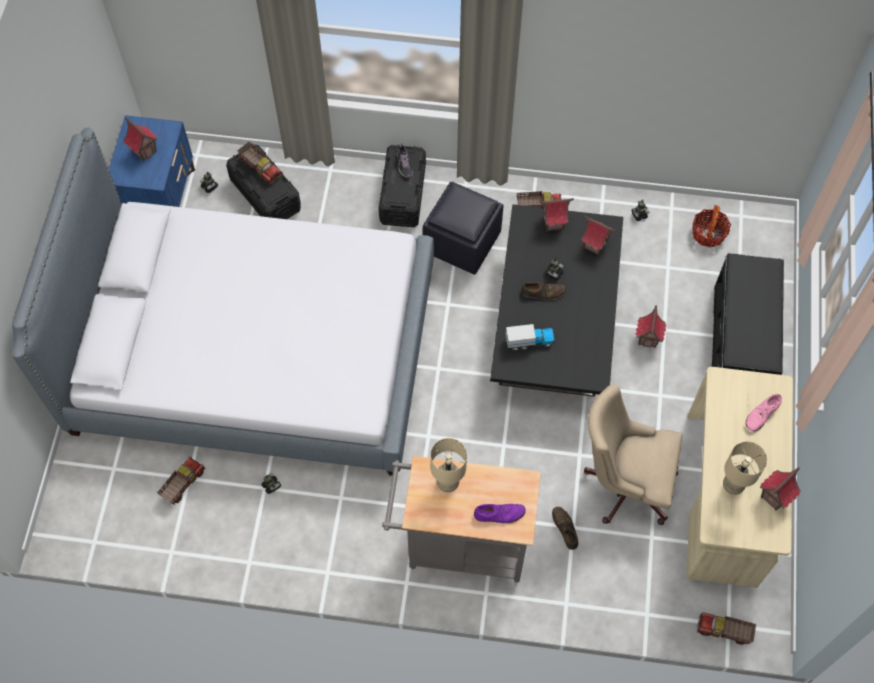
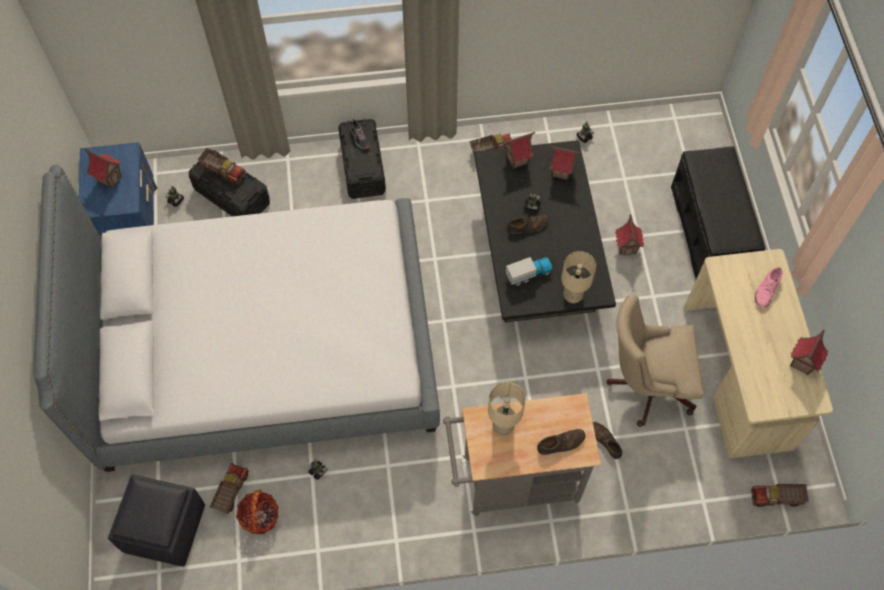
camera: 15 degrees left, 0 degrees up
(462, 241) = (430, 198): black ottoman -> black ottoman (164, 528)
(499, 514) = (561, 443): purple shoe -> brown shoe
(708, 234) = (651, 140): basket -> basket (260, 517)
(732, 485) = (761, 361): beige table lamp -> beige table lamp (572, 295)

